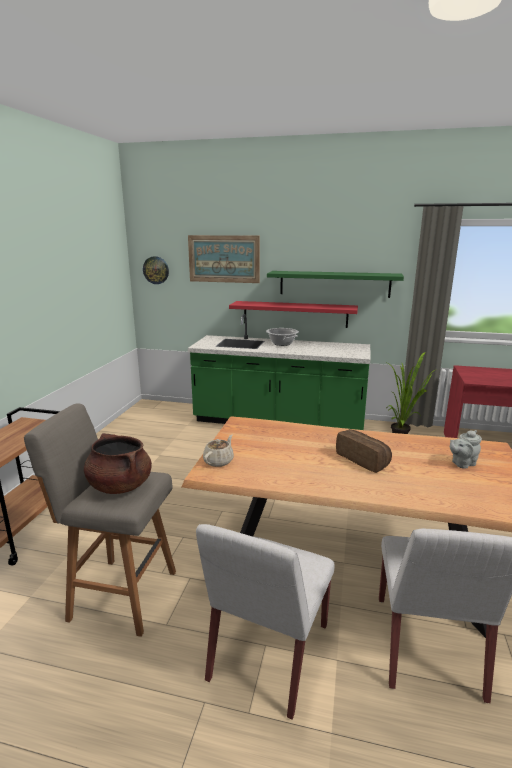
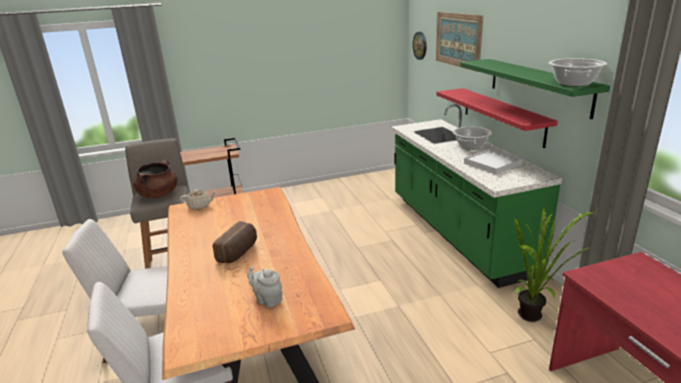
camera: 60 degrees right, 5 degrees up
(324, 348) = (492, 164): none -> white tray
(387, 274) = (574, 83): none -> cooking pot

